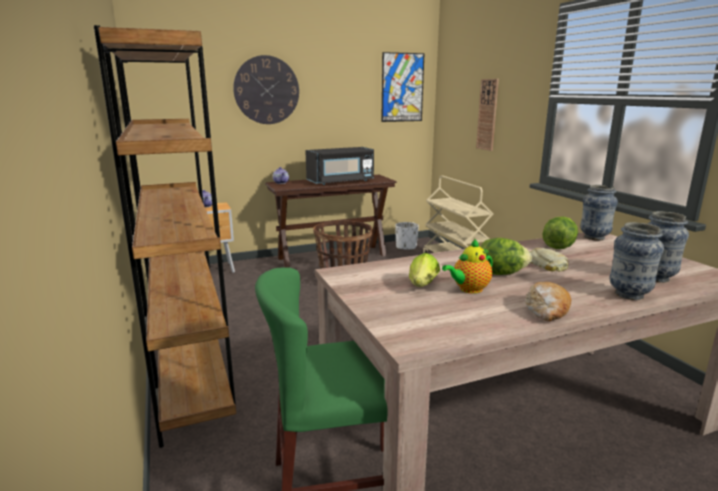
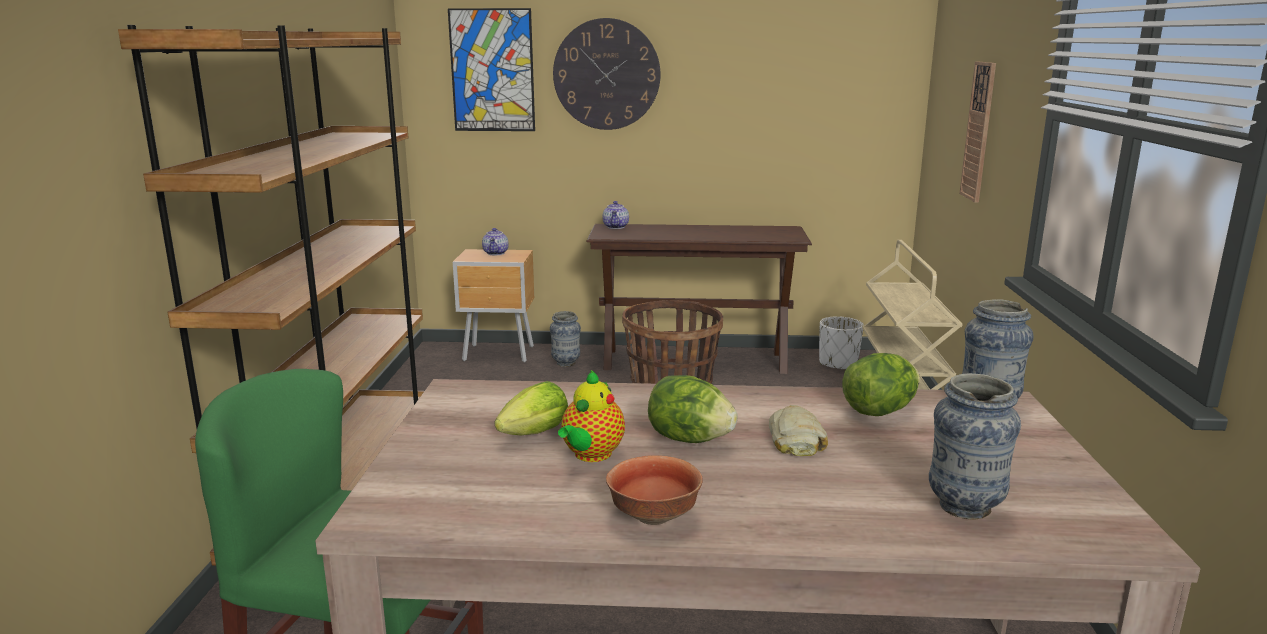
camera: 25 degrees right, 0 degrees up
(341, 181) = (712, 234): black microwave -> none
(402, 87) = (858, 71): picture -> picture (492, 70)
(469, 289) = (591, 455): teapot -> teapot turned 60 degrees counterclockwise
(547, 310) = (652, 517): bread -> bowl
(629, 295) = (849, 526): vase -> vase (566, 363)

